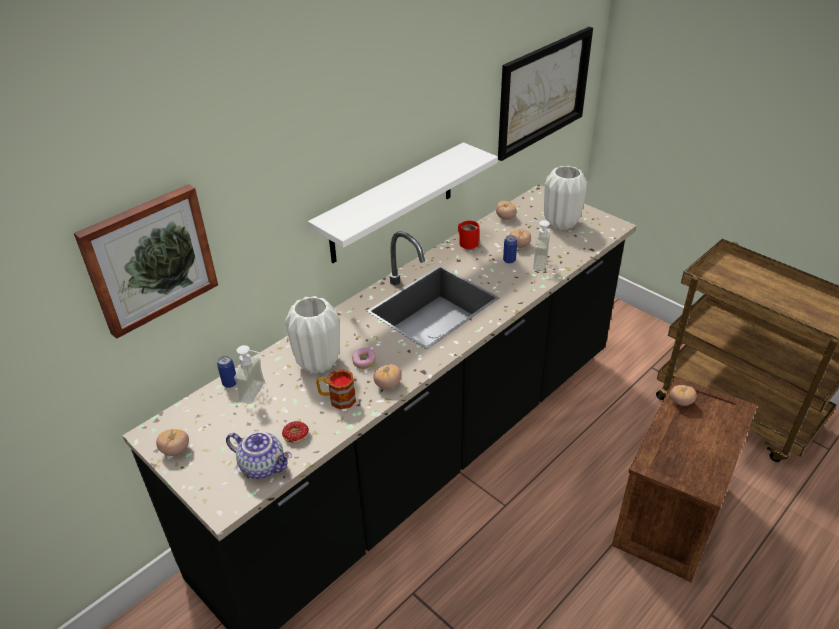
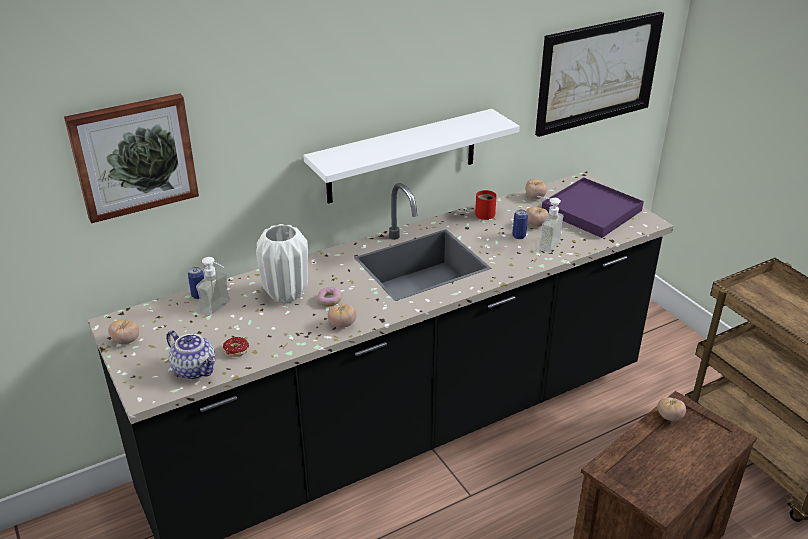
camera: 15 degrees right, 5 degrees down
(337, 399) = (289, 327): mug -> none
(561, 223) = (591, 211): white vase -> purple tray

